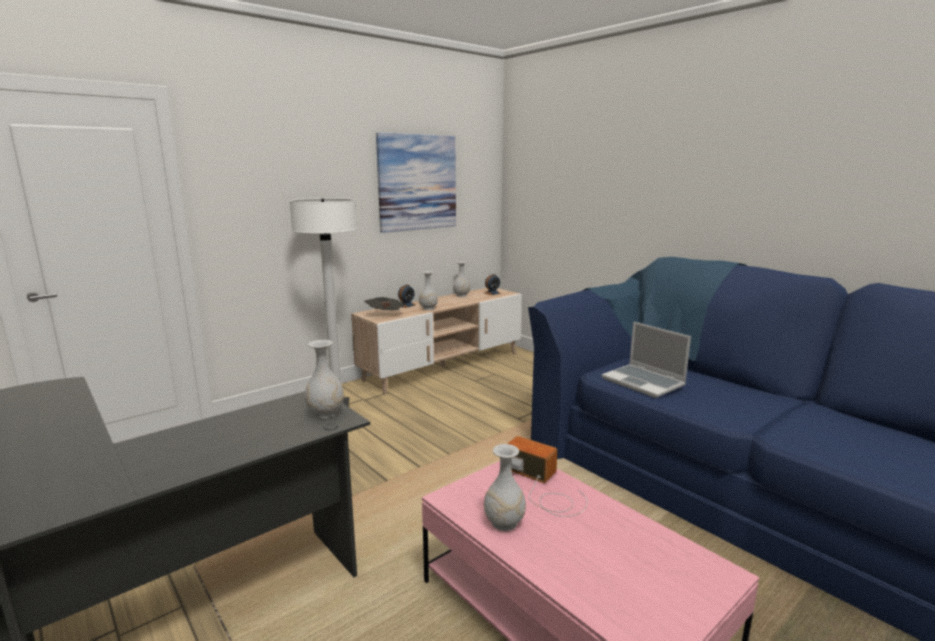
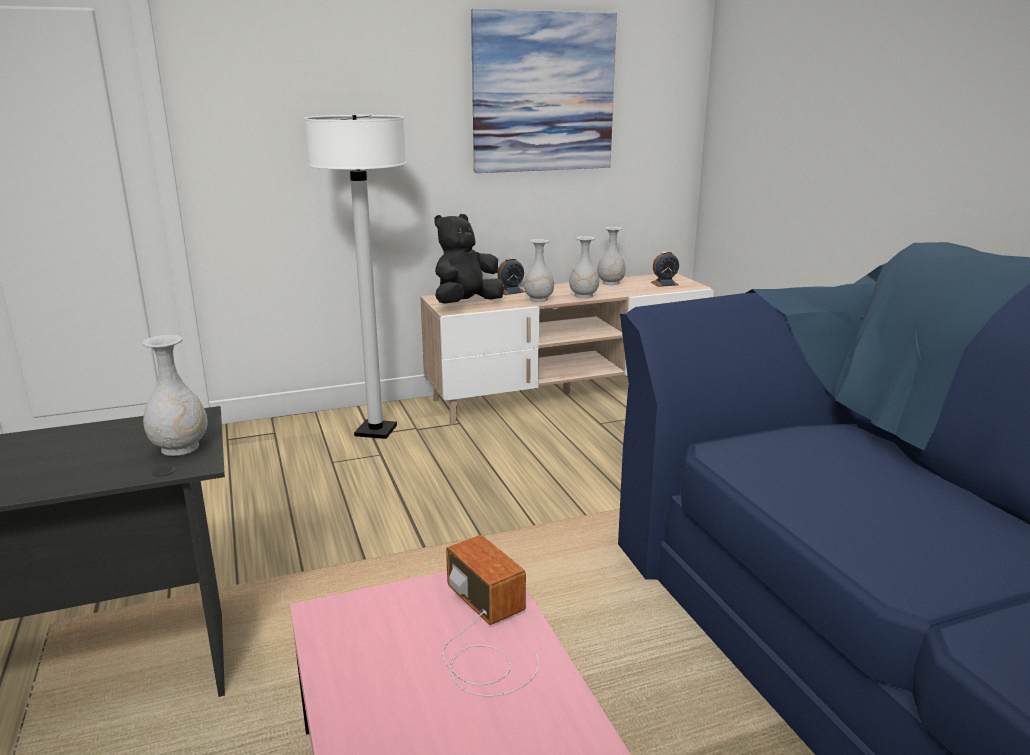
camera: 20 degrees right, 5 degrees up
(386, 315) = (466, 304): newspaper -> black plush toy
(503, 523) = (368, 679): white vase -> white vase (583, 296)
(644, 382) = (793, 476): laptop -> none

